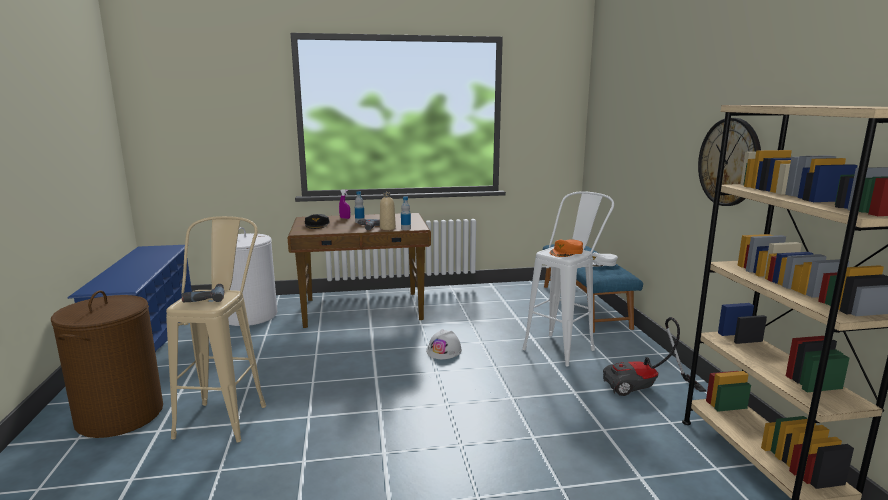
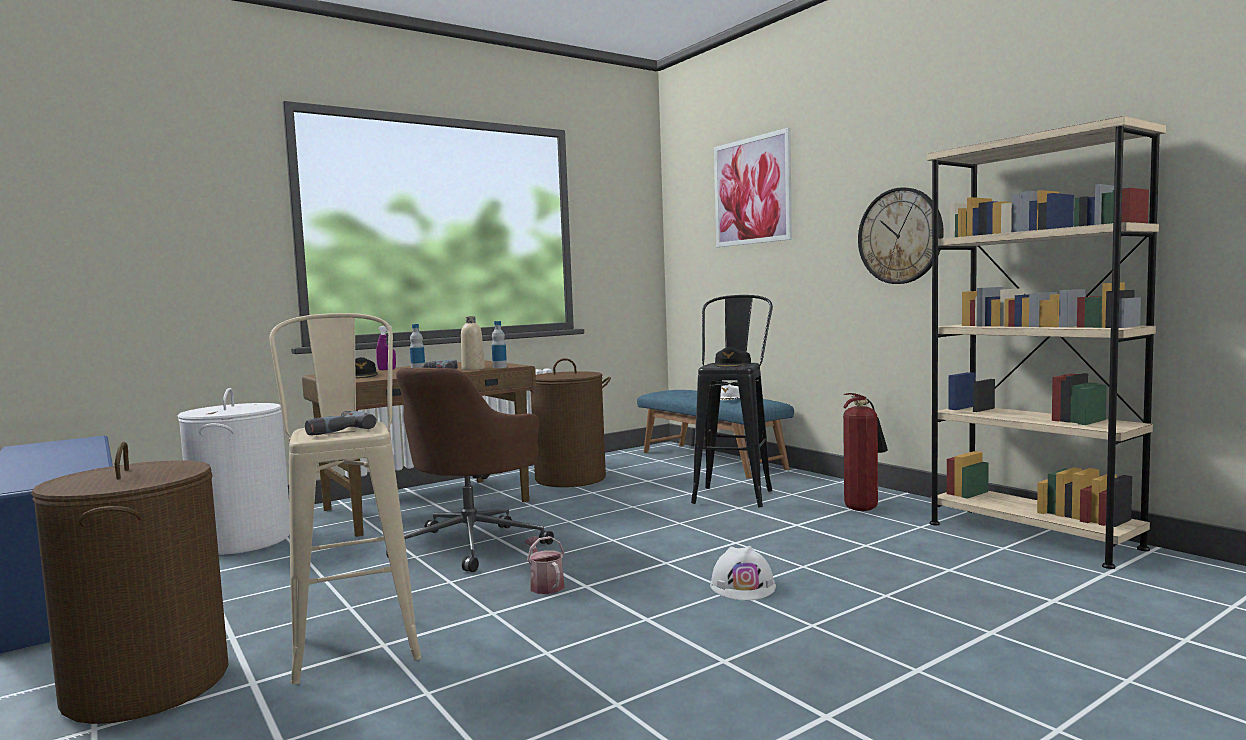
camera: 25 degrees left, 10 degrees down
(354, 353) = (473, 545): none -> brown office chair
(358, 402) = (545, 585): none -> watering can
(444, 351) = (596, 521): white hard hat -> white hard hat (743, 586)
(469, 303) = (570, 478): none -> brown laundry basket
(564, 346) = (735, 493): white stool -> black stool
(566, 252) = (732, 365): orange cap -> black cap
(639, 95) = (752, 191): none -> picture
(645, 389) = (863, 508): vacuum cleaner -> fire extinguisher

